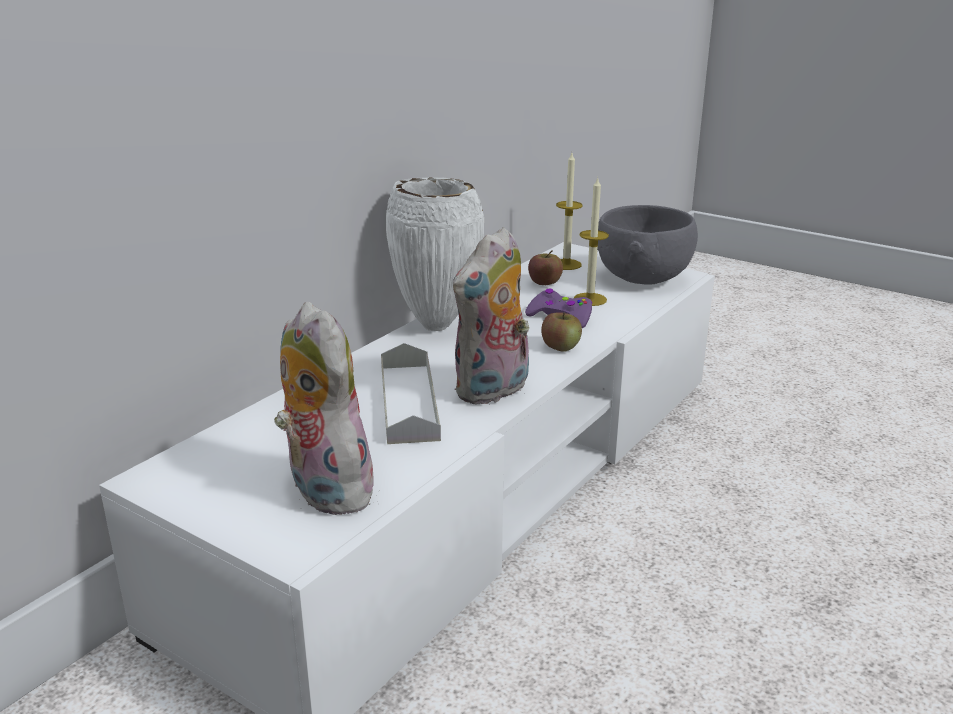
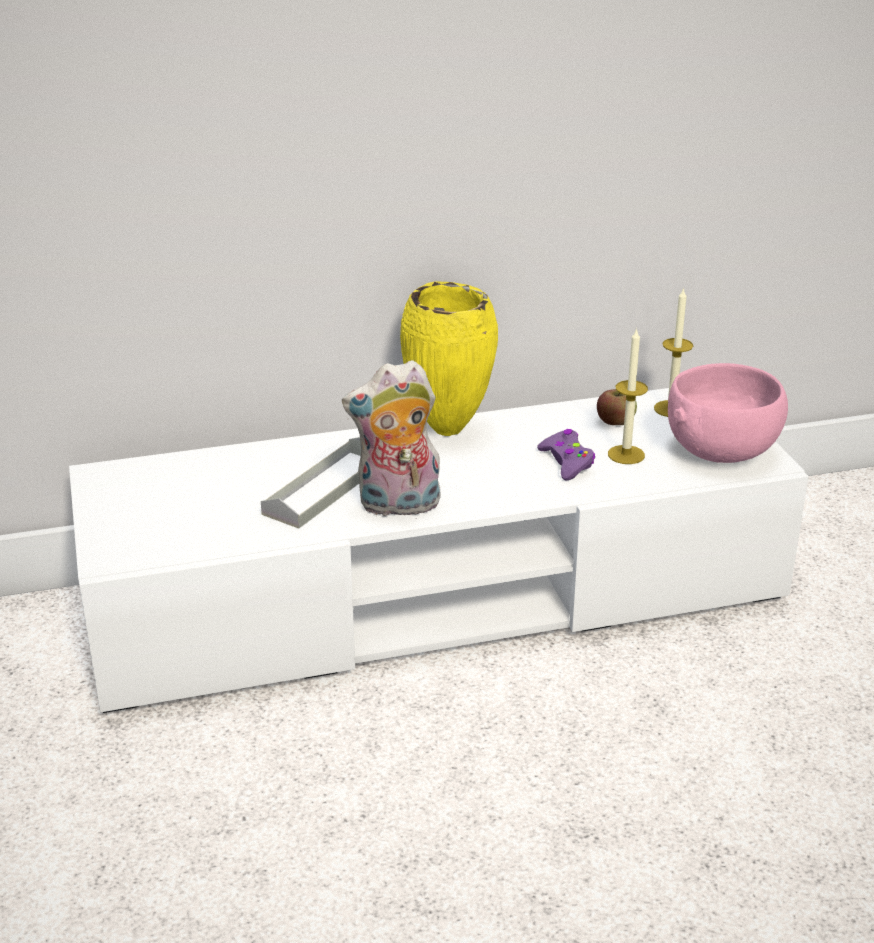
camera: 40 degrees right, 5 degrees up
(323, 489) = (178, 528): plush toy -> none
(437, 326) = (450, 430): white vase -> yellow vase
(560, 347) = (516, 490): apple -> none
(643, 278) = (722, 451): grey bowl -> pink bowl

